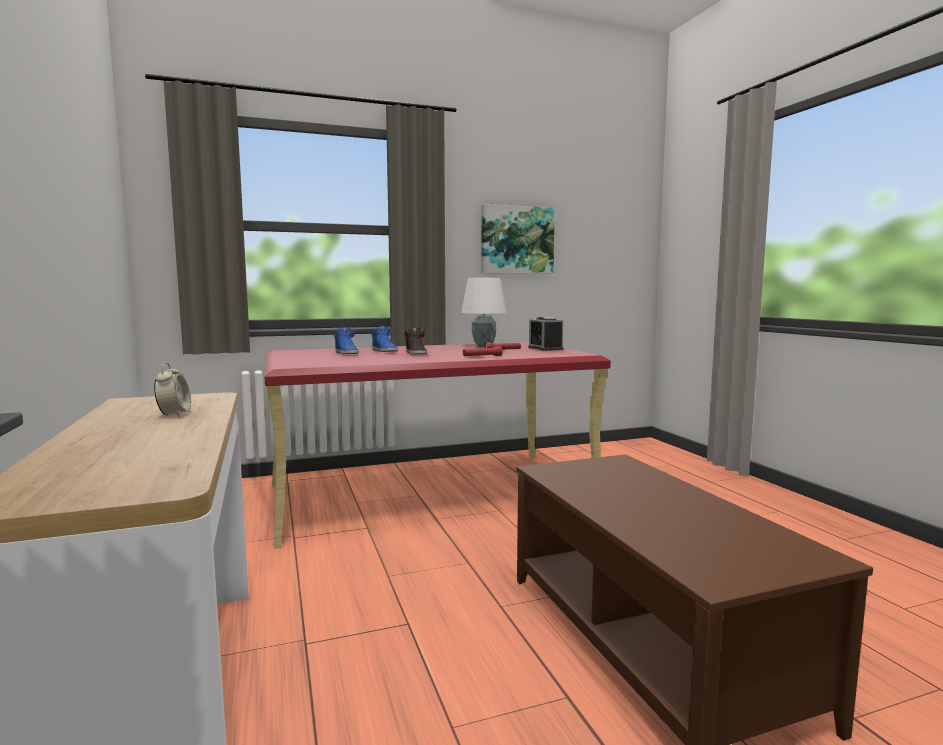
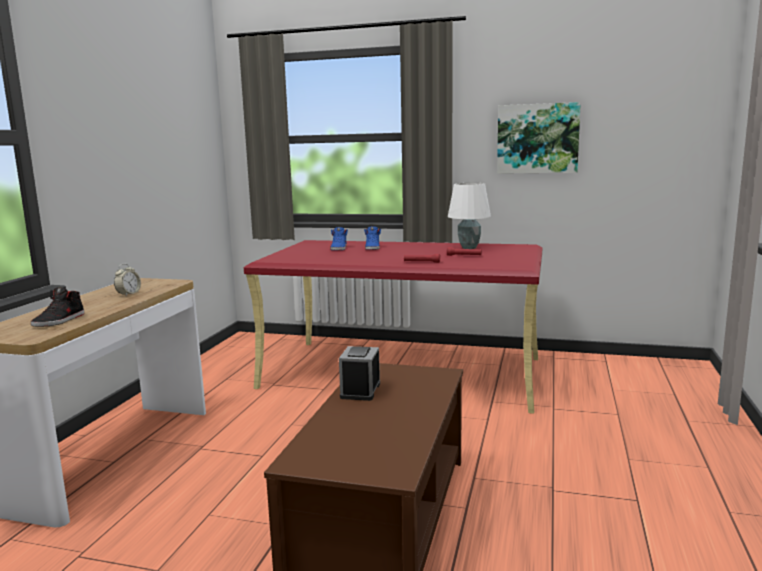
camera: 35 degrees right, 5 degrees up
(416, 353) = (385, 253): black shoe -> black shoe (59, 321)
(545, 348) = (511, 256): alarm clock -> alarm clock (360, 390)

